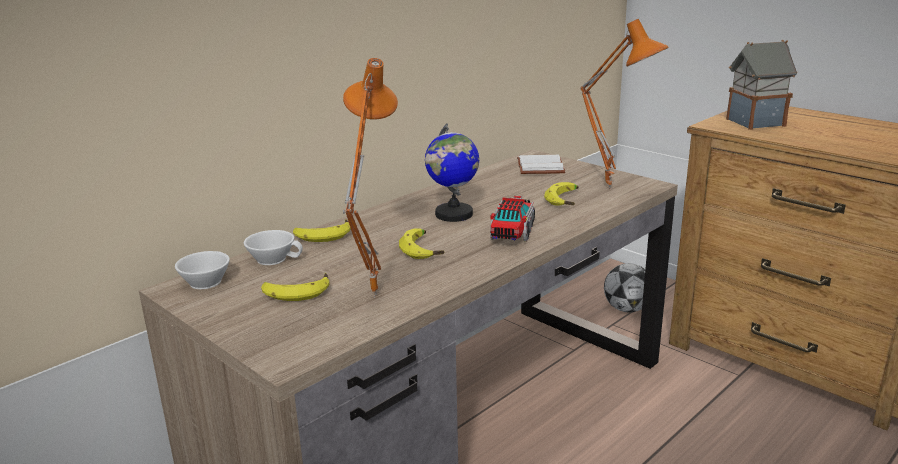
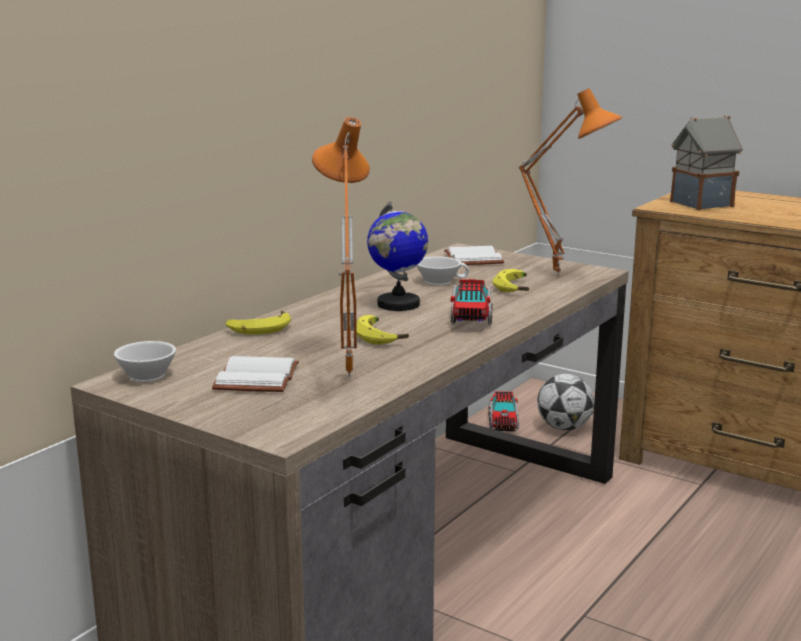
camera: 10 degrees left, 5 degrees down
(273, 258) = (213, 351): white cup -> white cup (439, 280)
(297, 291) = (259, 378): banana -> white book
(574, 301) = (503, 422): none -> toy truck

